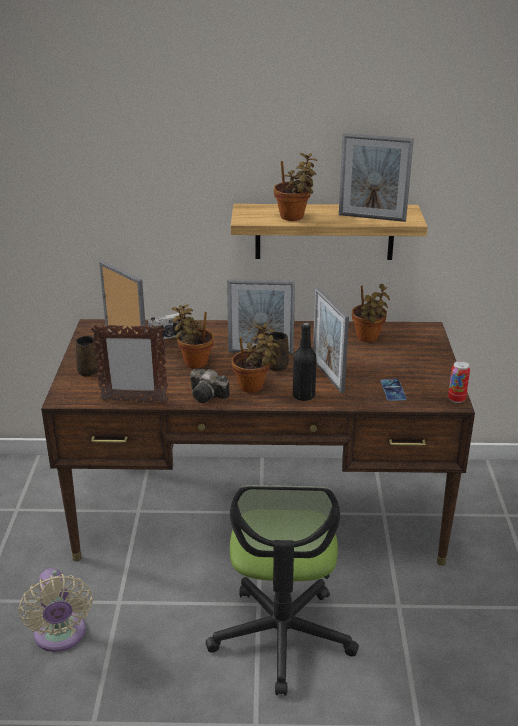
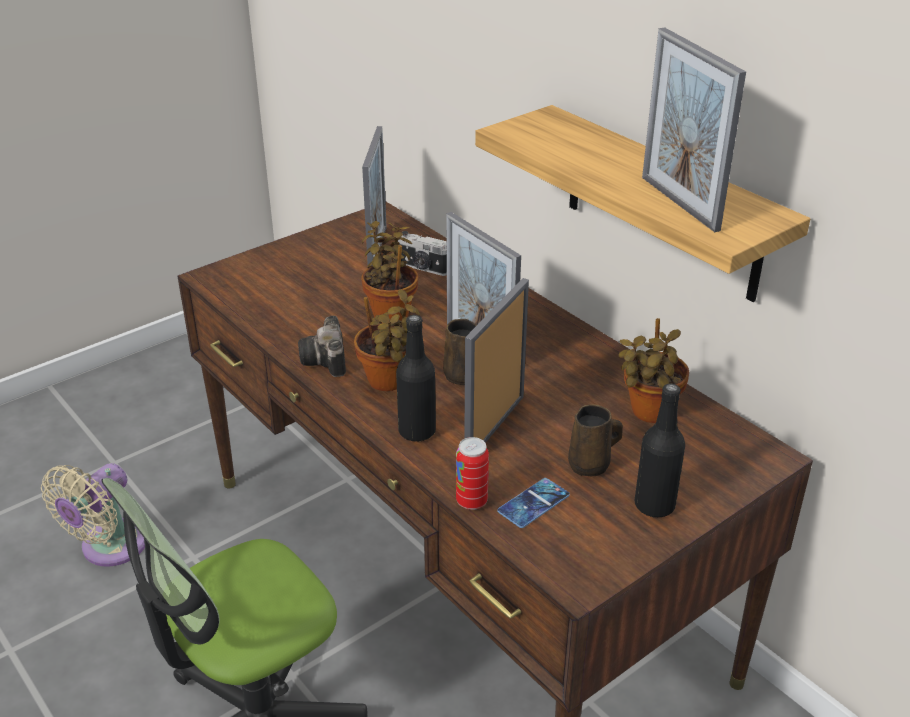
camera: 50 degrees right, 5 degrees up
(89, 370) = (285, 261): brown mug -> brown mug (591, 465)
(133, 400) = (256, 319): picture frame -> none
(294, 217) = (574, 154): potted plant -> none
(428, 365) = (654, 505): none -> black bottle
(456, 399) = (591, 580): can -> can (471, 501)

